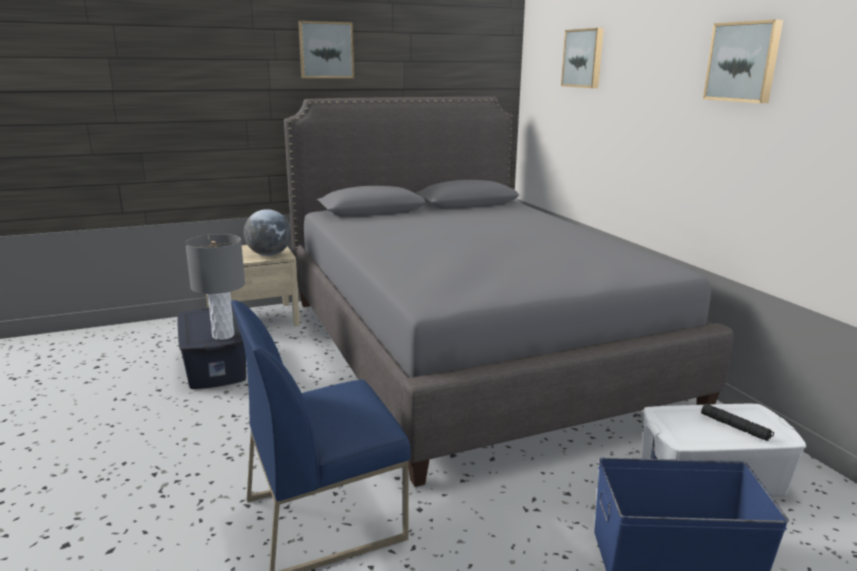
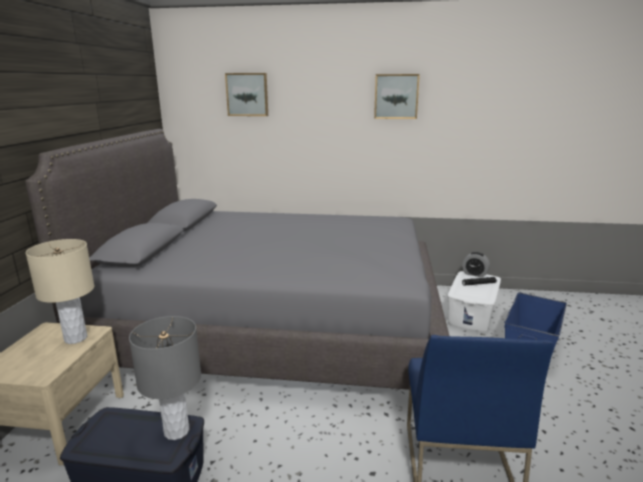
camera: 60 degrees left, 0 degrees up
(269, 254) = (75, 338): globe -> beige table lamp
(326, 50) = (40, 95): picture -> none
(769, 418) = (475, 274): none -> alarm clock

